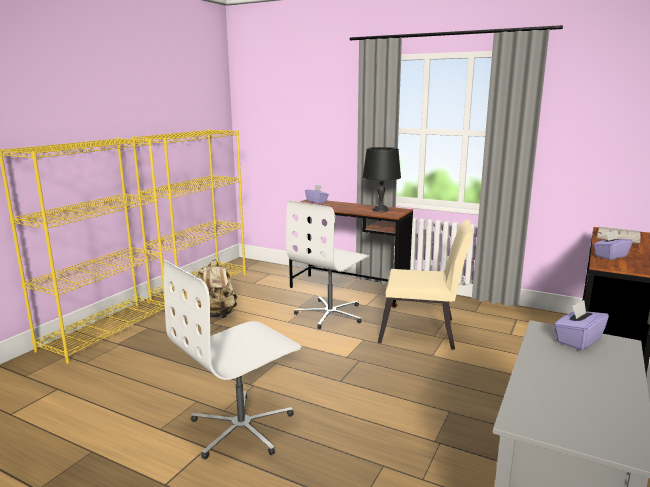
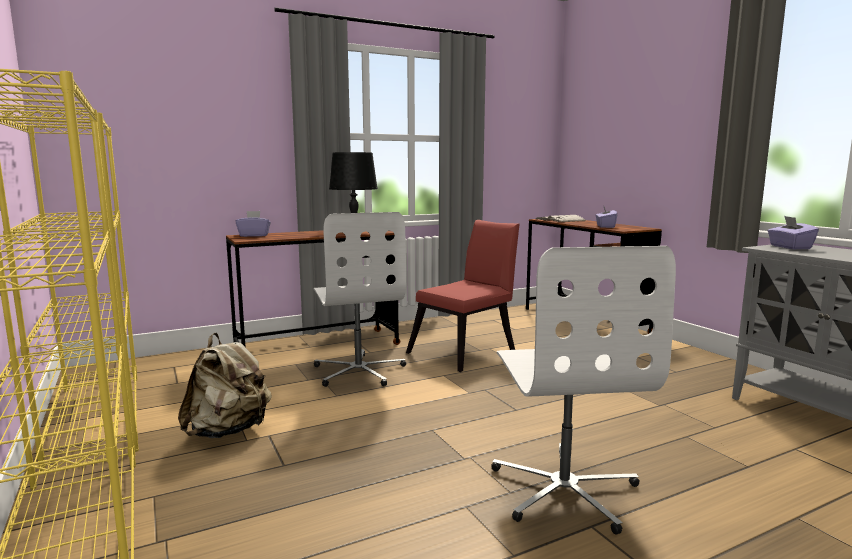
camera: 55 degrees left, 5 degrees down
(423, 332) = (467, 351): beige chair -> red chair

